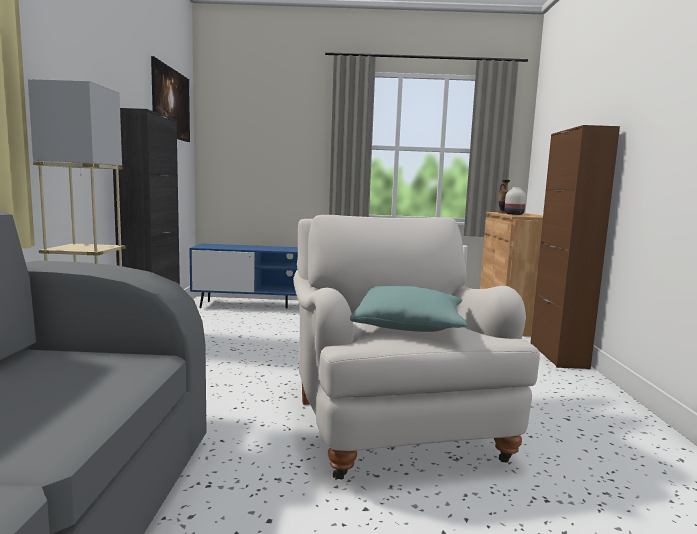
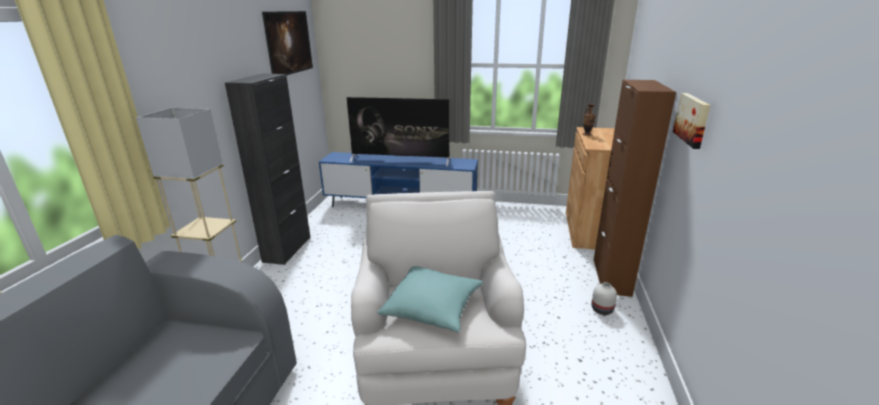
camera: 10 degrees right, 15 degrees up
(290, 249) = (400, 160): none -> television
(514, 214) = (594, 139): white vase -> white vase (601, 310)
(650, 139) = (693, 119): none -> picture

